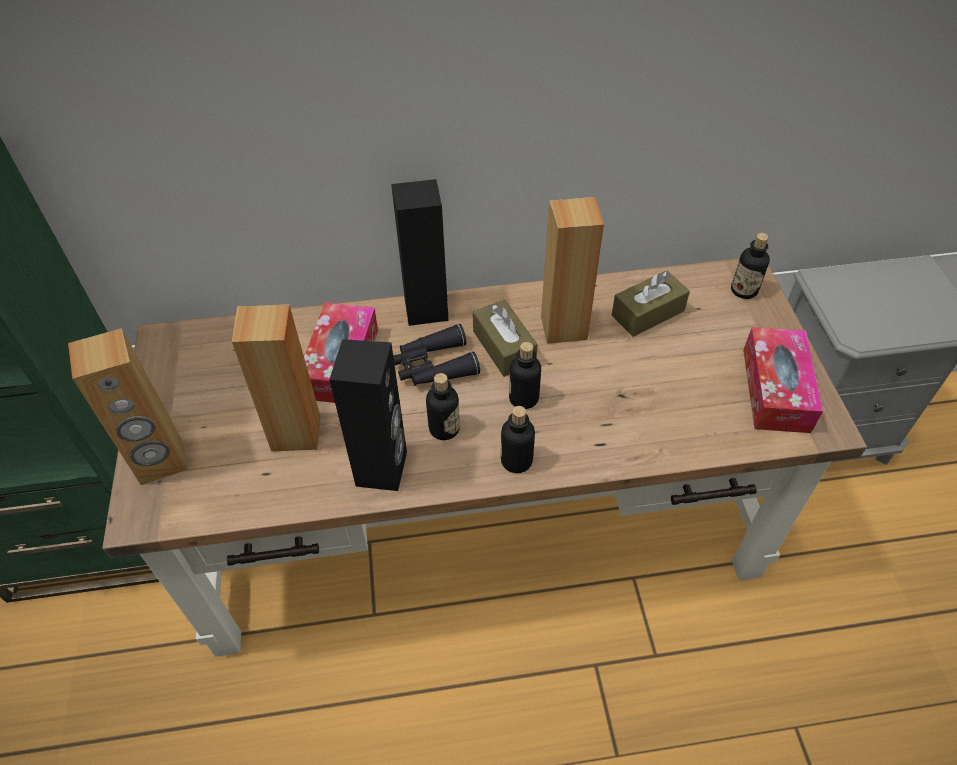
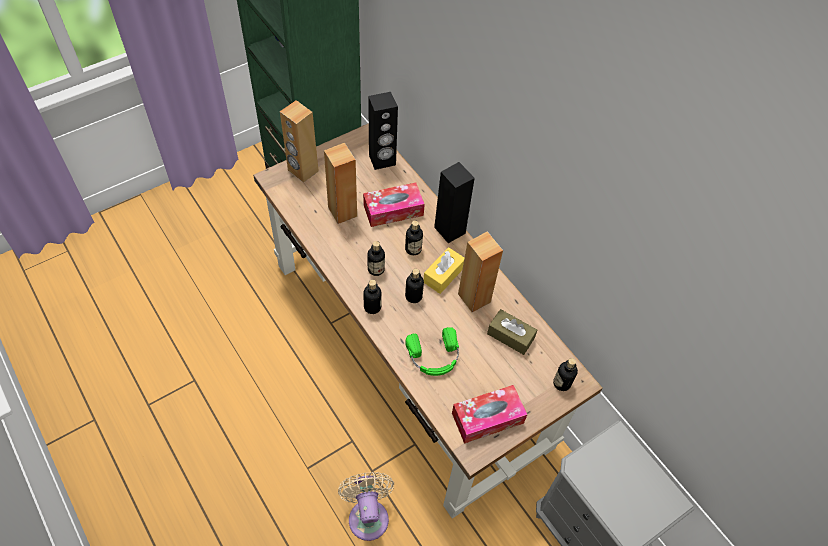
camera: 60 degrees right, 5 degrees up
(382, 469) = (340, 254): black speaker -> black speaker (382, 160)
(434, 366) = (413, 249): black binoculars -> bottle
(504, 347) = (443, 275): brown tissue box -> yellow tissue box
(646, 413) = (434, 356): none -> green headphones
(725, 690) = (368, 515): none -> beige fan

